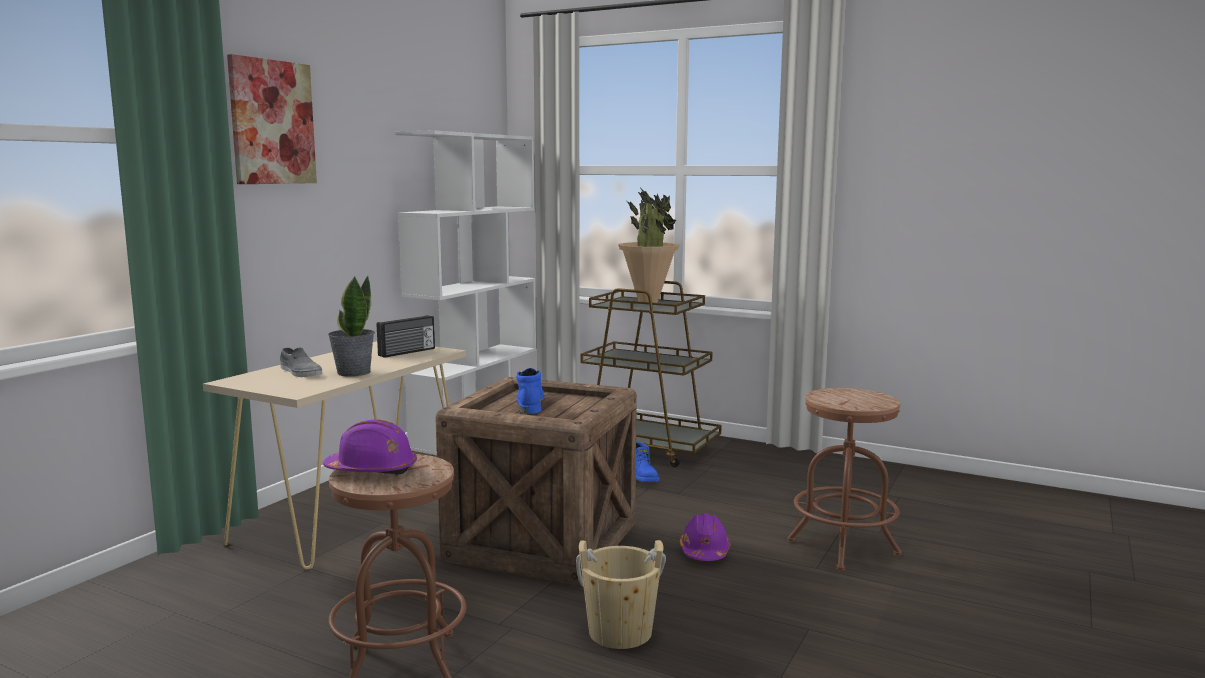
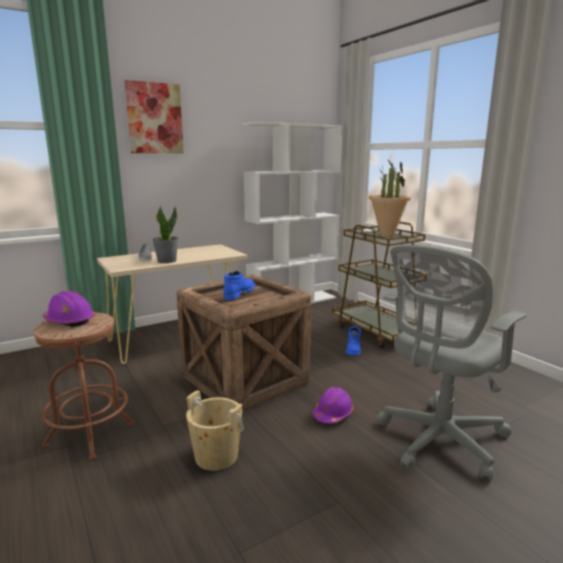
camera: 30 degrees right, 5 degrees up
(407, 352) = (216, 252): radio -> none
(843, 547) = (438, 441): brown stool -> grey office chair

